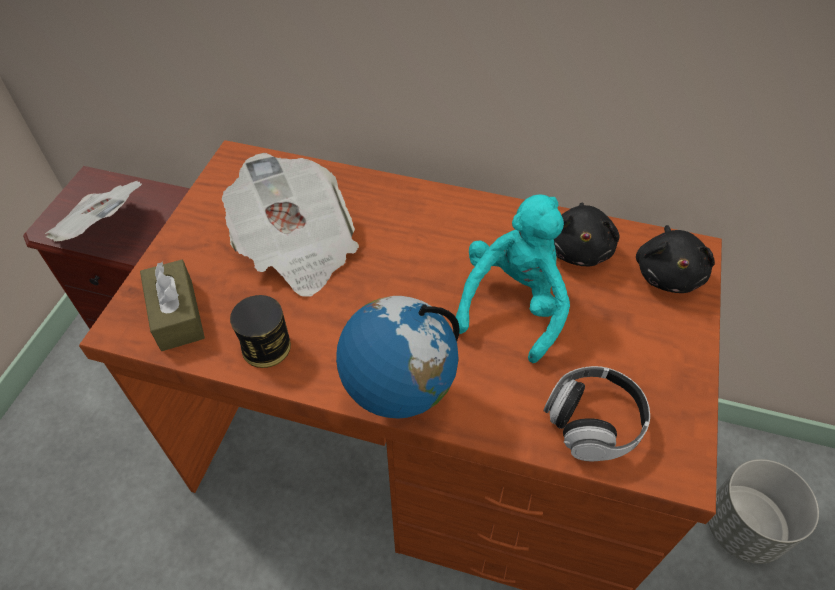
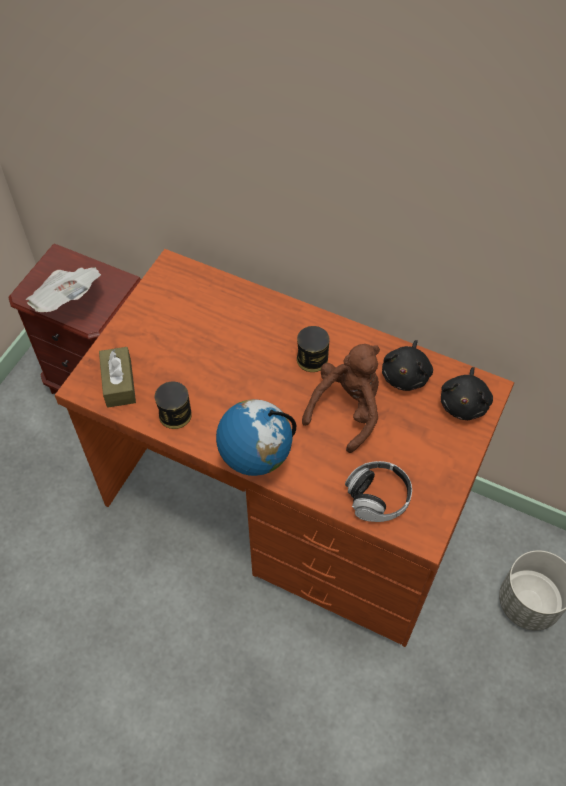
camera: 10 degrees right, 5 degrees up
(297, 247) = (205, 345): newspaper -> none
(448, 246) = (312, 359): none -> can
(513, 305) = (347, 410): turquoise plush toy -> brown plush toy

